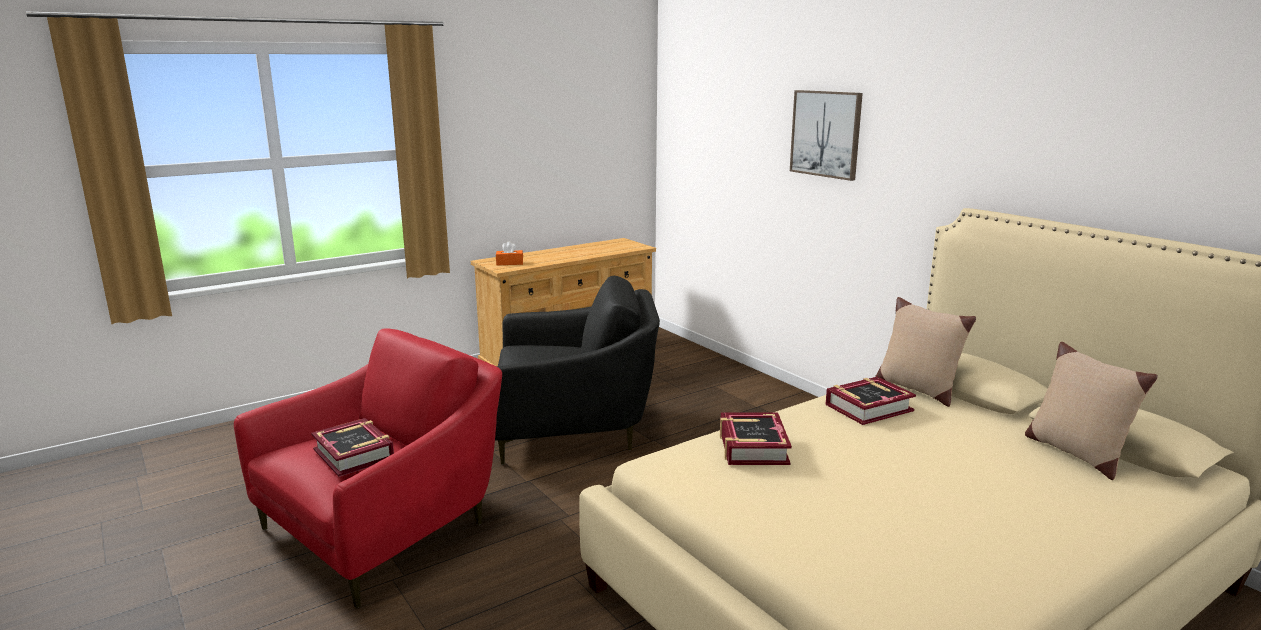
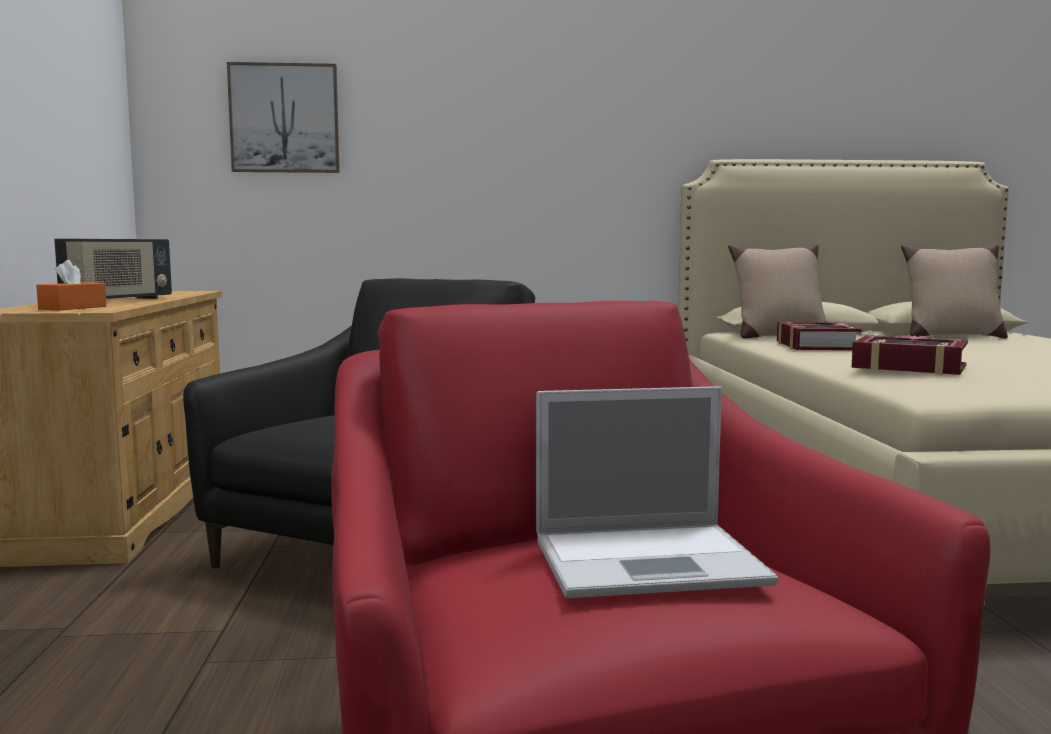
camera: 60 degrees left, 10 degrees down
(354, 454) = (652, 560): book -> laptop
(559, 255) = (118, 300): none -> radio
(826, 134) = (499, 98): picture -> picture (284, 118)

